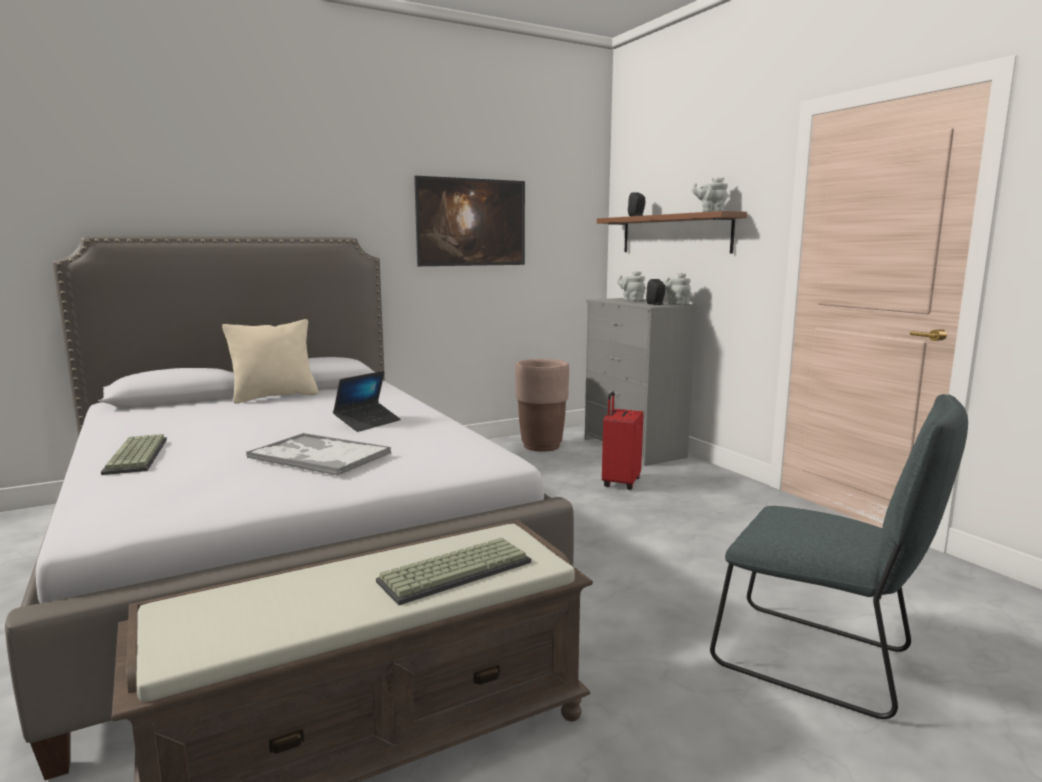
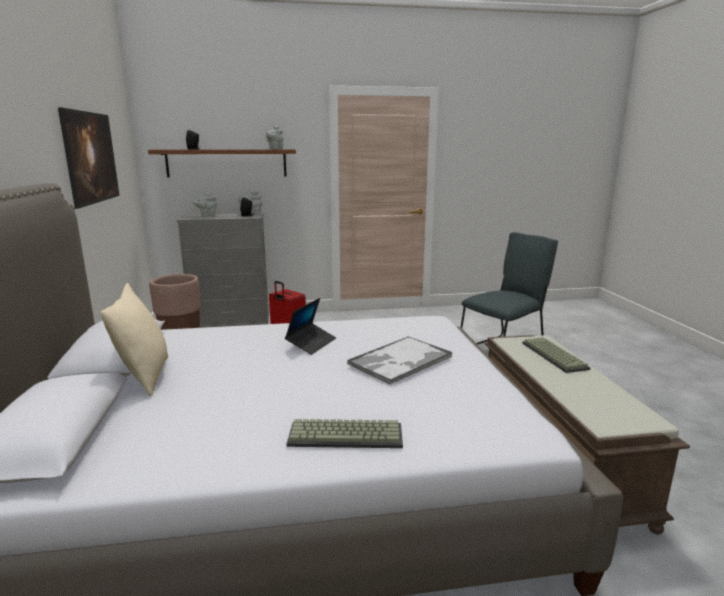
camera: 70 degrees left, 5 degrees up
(368, 423) = (311, 343): laptop -> laptop turned 60 degrees clockwise

